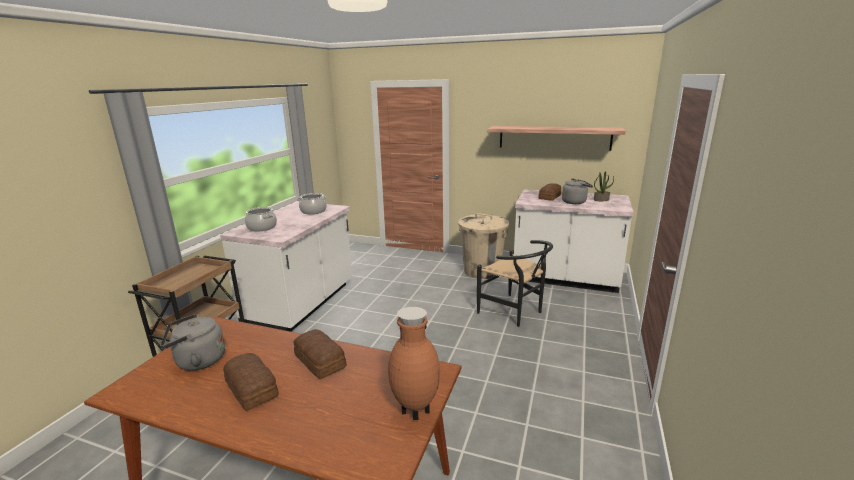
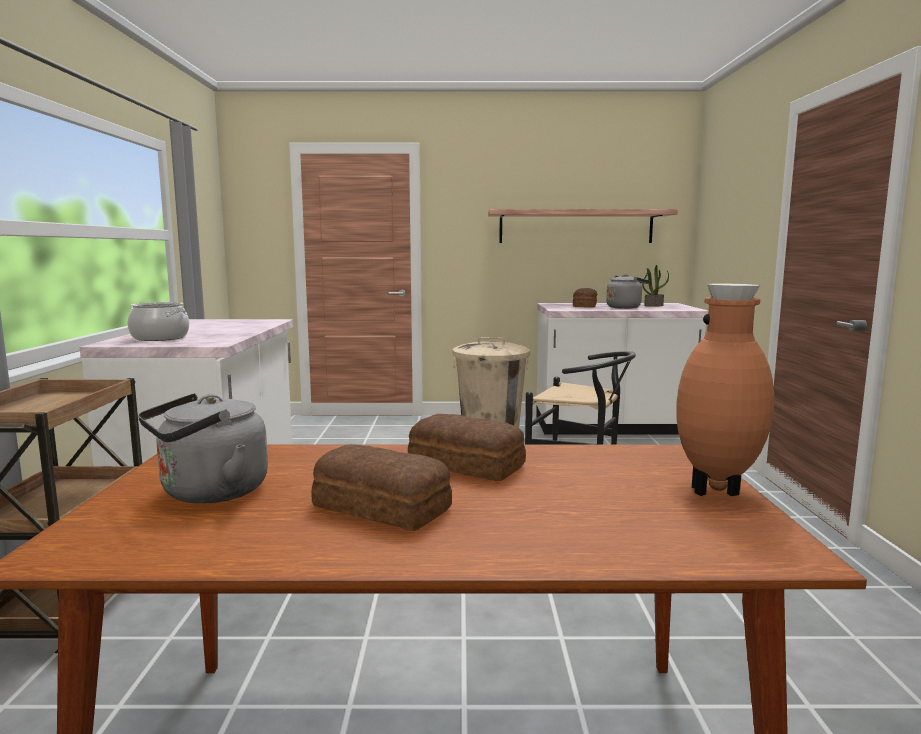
camera: 20 degrees left, 10 degrees down
(313, 211) = (235, 324): cooking pot -> none

